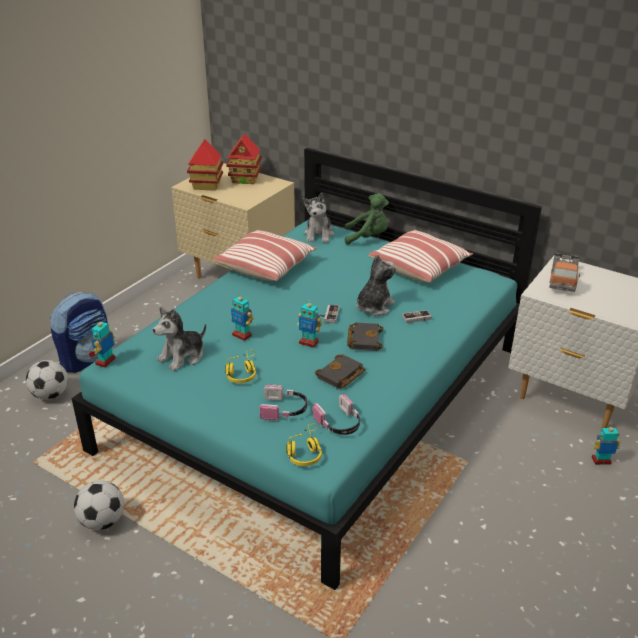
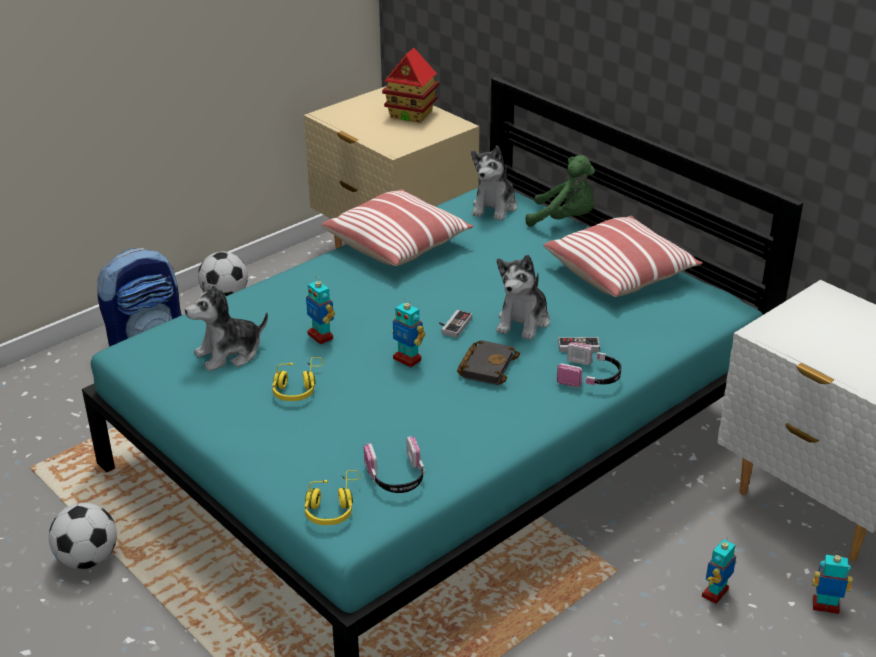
camera: 15 degrees right, 0 degrees up
(50, 395) = (83, 383): football -> football (225, 296)
(106, 361) = (128, 346): toy robot -> toy robot (715, 593)
(206, 186) = (353, 118): toy house -> none
(284, 409) = (332, 446): headphones -> headphones (590, 377)
(340, 376) = (430, 412): black book -> none
(374, 306) = (523, 321): plush toy -> plush toy turned 150 degrees clockwise
(563, 278) = (813, 318): toy truck -> none

